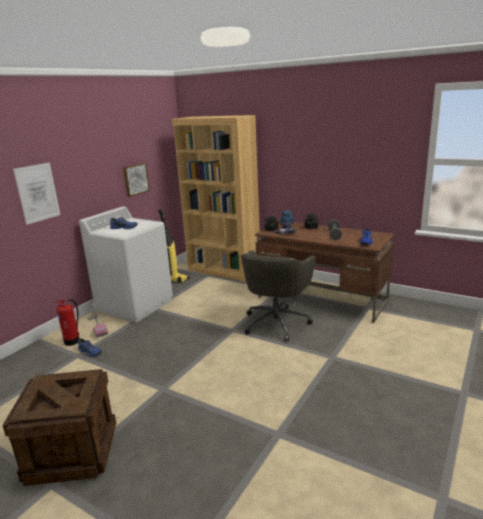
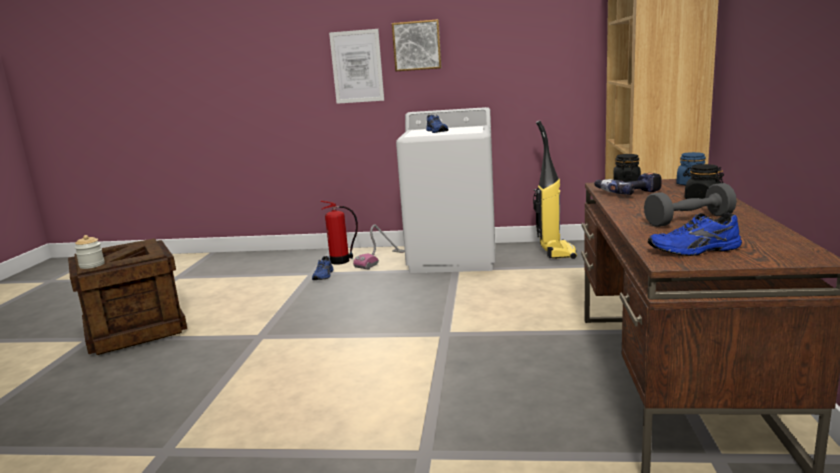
camera: 65 degrees right, 5 degrees down
(76, 406) = (92, 265): none -> jar
(135, 179) = (530, 69): picture -> picture (417, 45)
(277, 322) = (509, 362): grey office chair -> none

